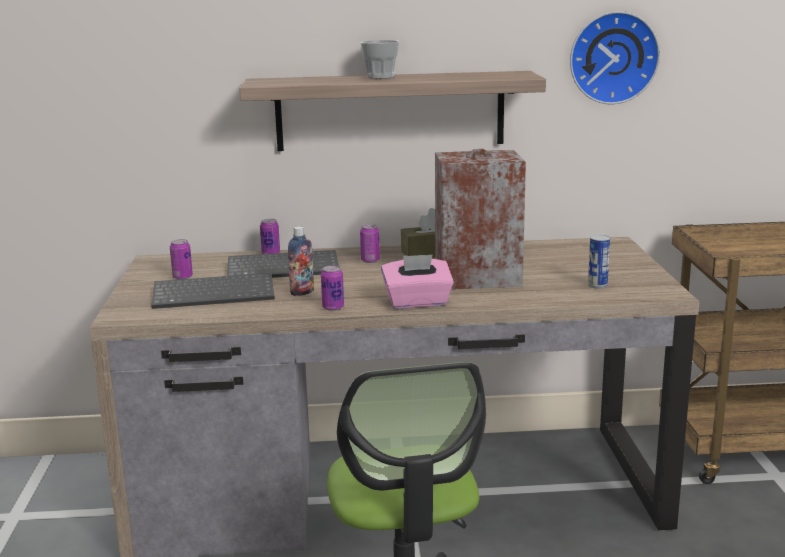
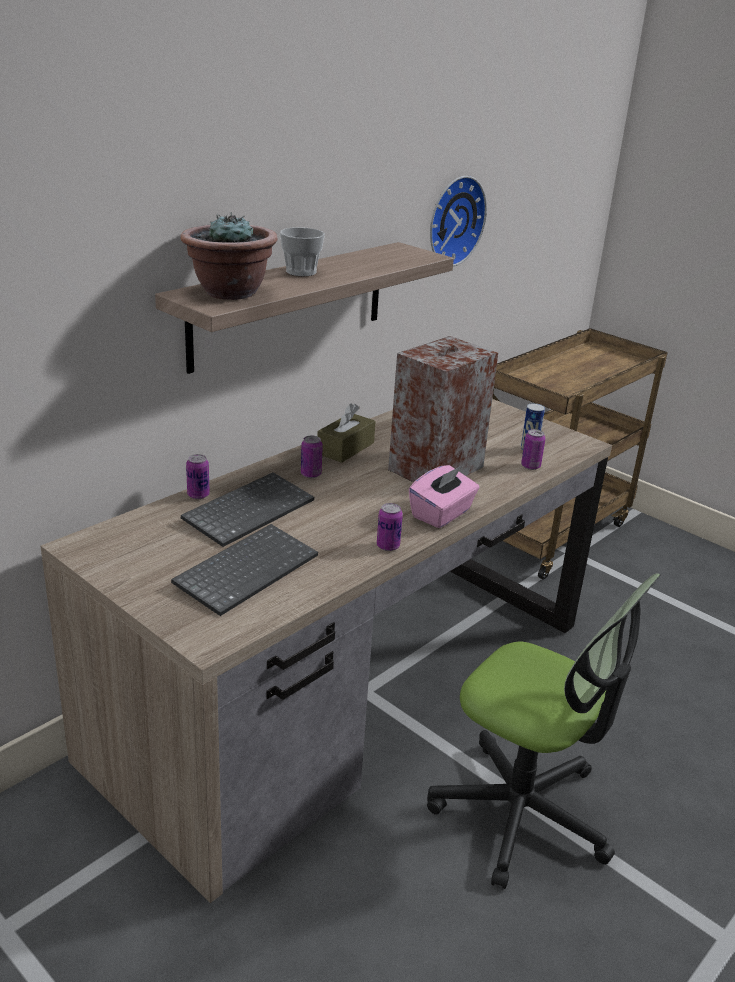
camera: 45 degrees left, 10 degrees up
(182, 277) = (166, 559): can -> can (530, 466)
(291, 80) = (229, 292): none -> potted plant
(302, 292) = (326, 537): bottle -> none

